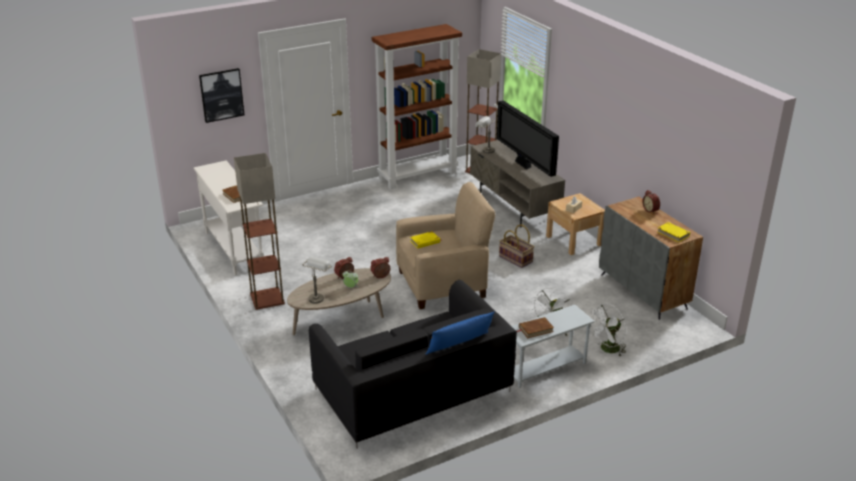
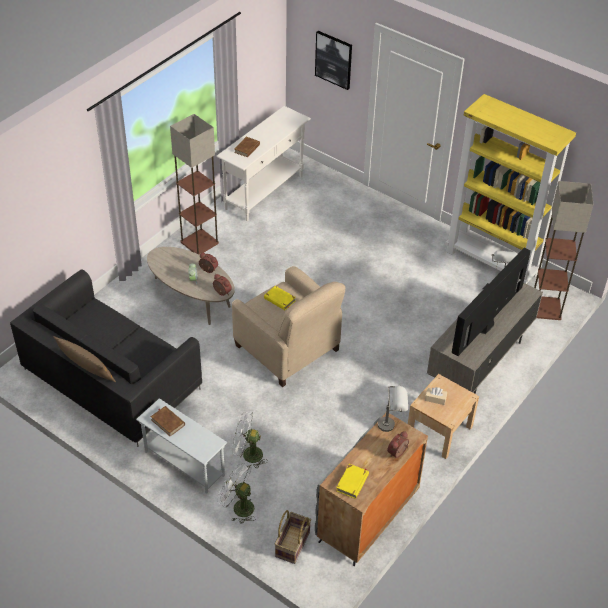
camera: 65 degrees right, 15 degrees up
(318, 296) = (169, 264): grey table lamp -> grey table lamp (392, 424)
(418, 175) = (492, 263): brown bookcase -> yellow bookcase
(460, 346) = (86, 370): blue pillow -> brown pillow
(516, 259) = (368, 391): basket -> basket (293, 545)

